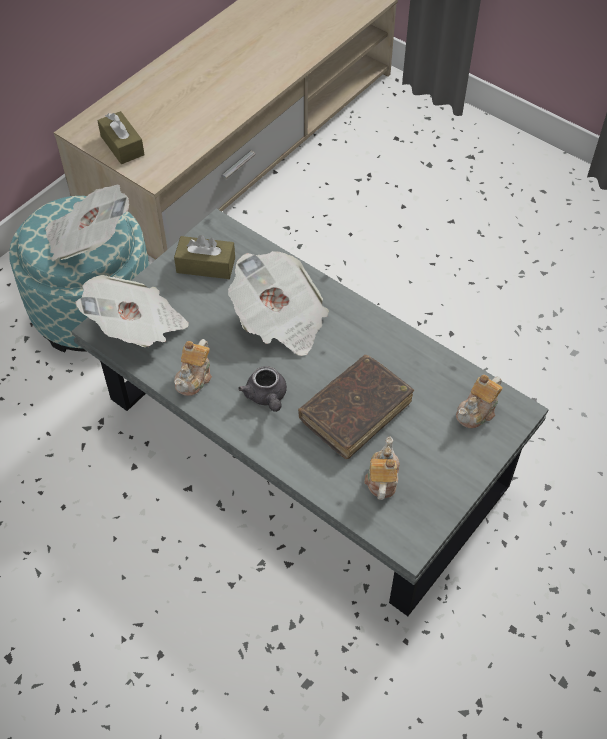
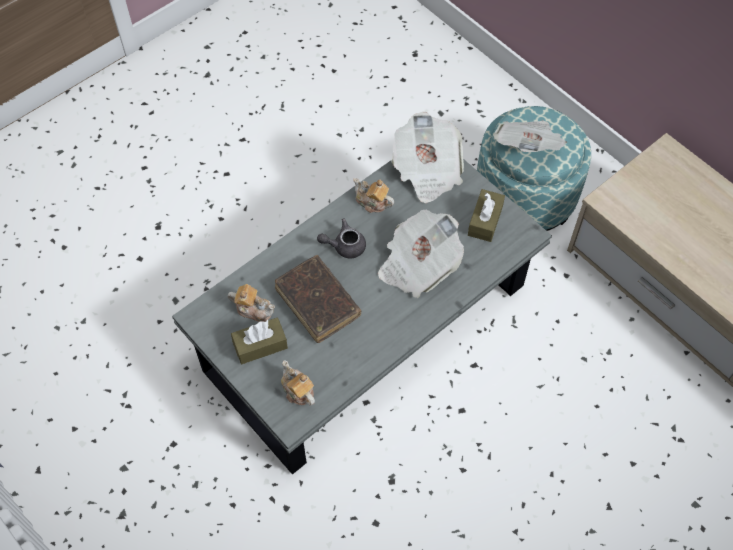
camera: 100 degrees right, 5 degrees up
(122, 145) = (646, 180): brown tissue box -> brown tissue box (260, 345)

